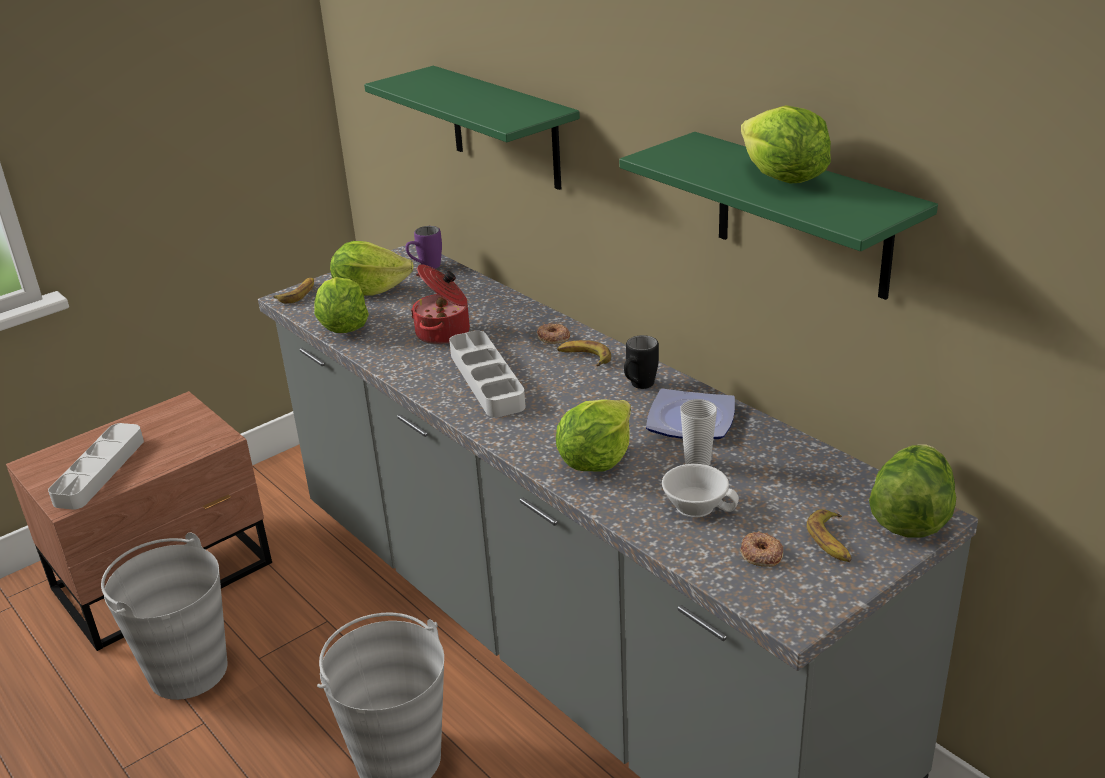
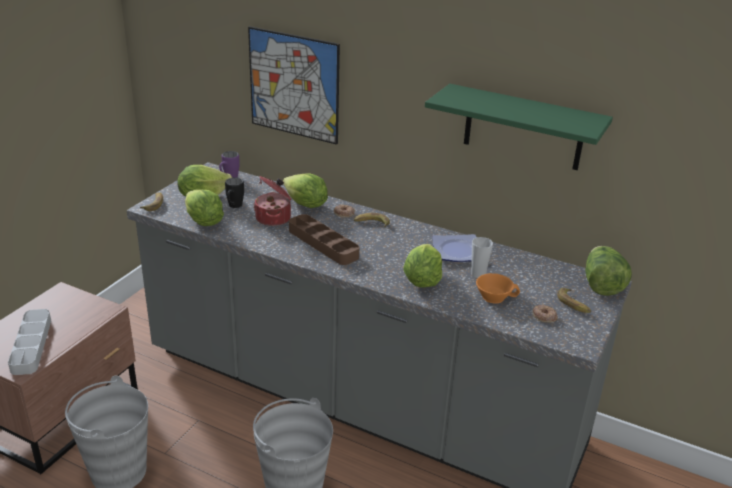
camera: 25 degrees left, 0 degrees up
(486, 380) = (323, 243): grey tray -> brown tray
(504, 128) = (294, 85): green shelf -> picture
(638, 387) = (415, 236): black mug -> black mug (234, 207)
(698, 504) = (494, 296): white cup -> orange cup
(782, 179) = (525, 108): lettuce -> lettuce (306, 205)

